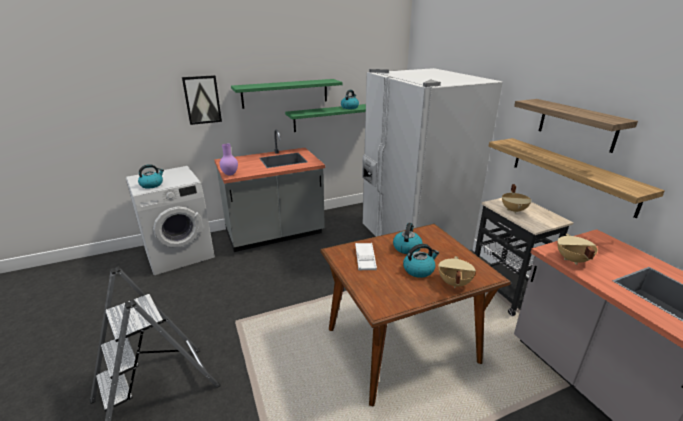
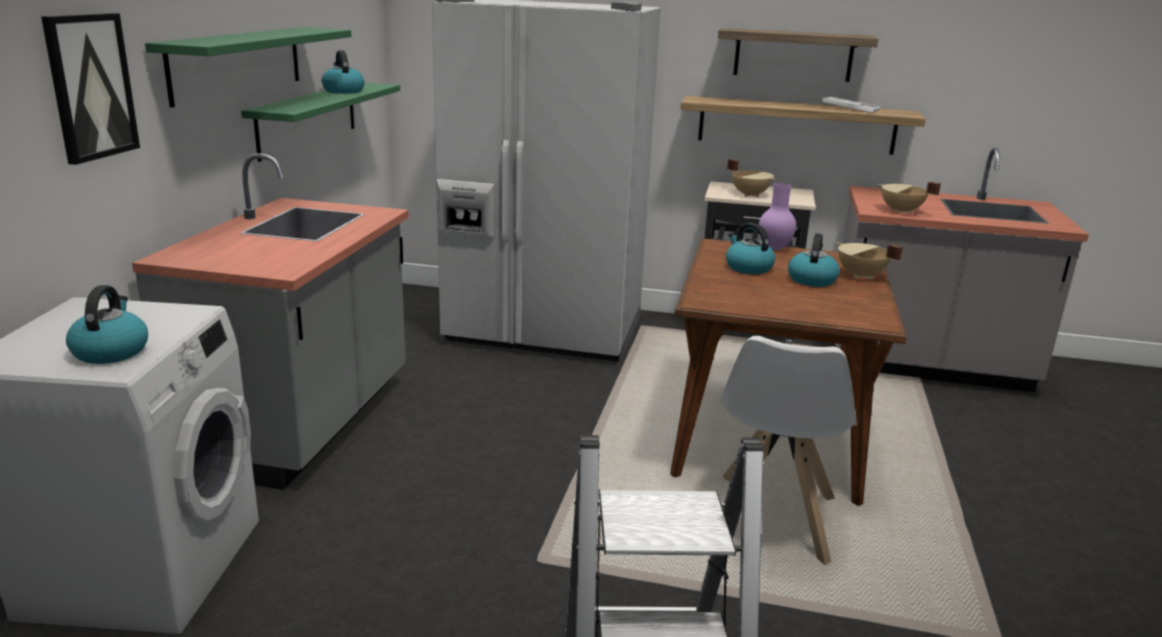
camera: 55 degrees left, 5 degrees down
(230, 174) = (277, 270): purple vase -> purple vase (775, 248)
(324, 375) = (771, 520): none -> chair
(365, 259) = (747, 294): white tray -> white tray (850, 109)

